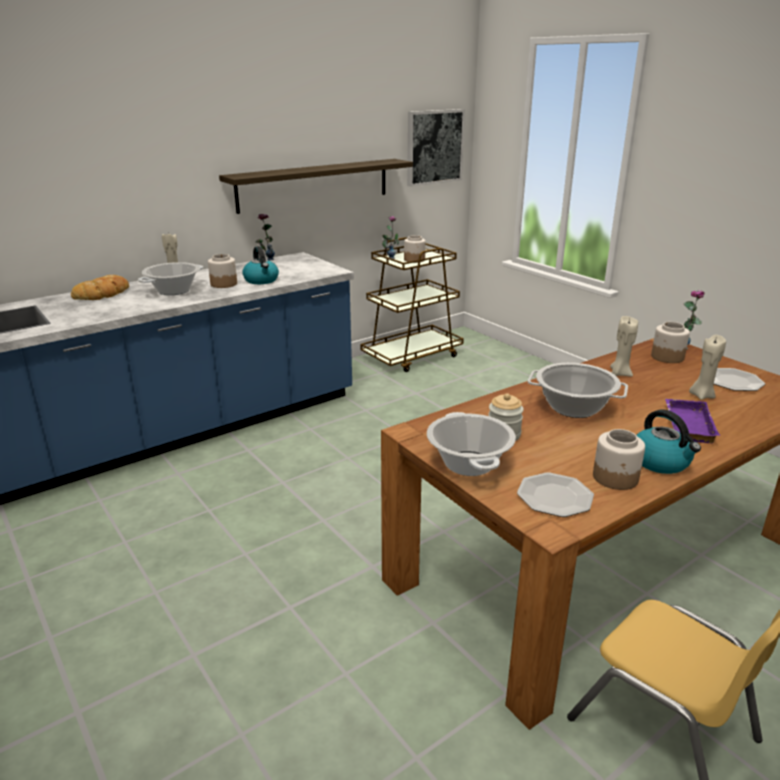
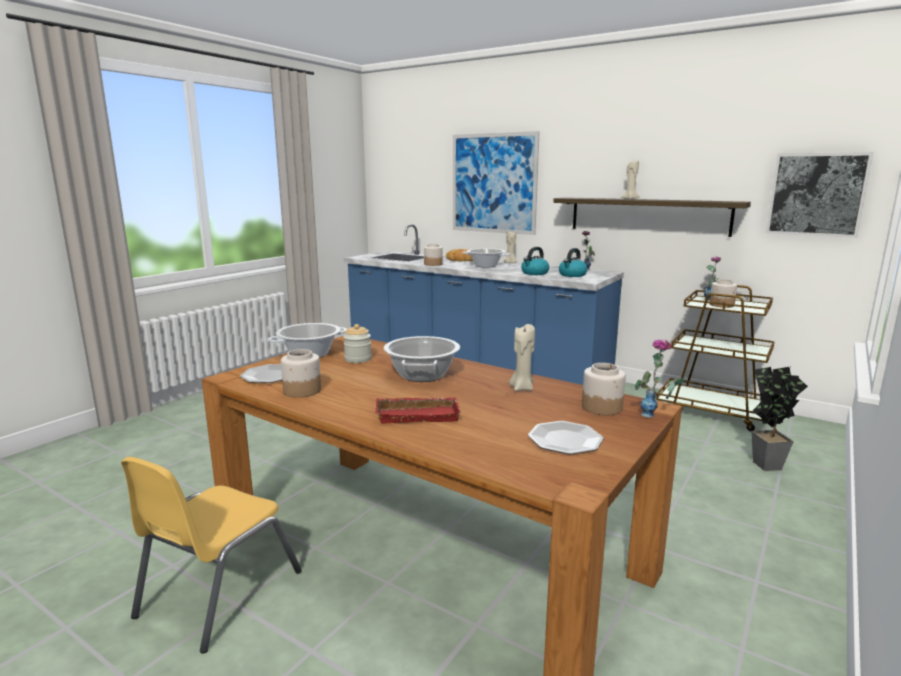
camera: 70 degrees right, 10 degrees down
(106, 166) = (493, 183): none -> picture
(224, 284) = (514, 269): jar -> jar (433, 264)
(507, 371) = (766, 463): none -> potted plant
(661, 462) = (334, 405): kettle -> kettle (572, 275)
(686, 424) = (418, 414): purple tray -> red tray
(701, 395) = (500, 422): beige candle -> beige candle (630, 199)

